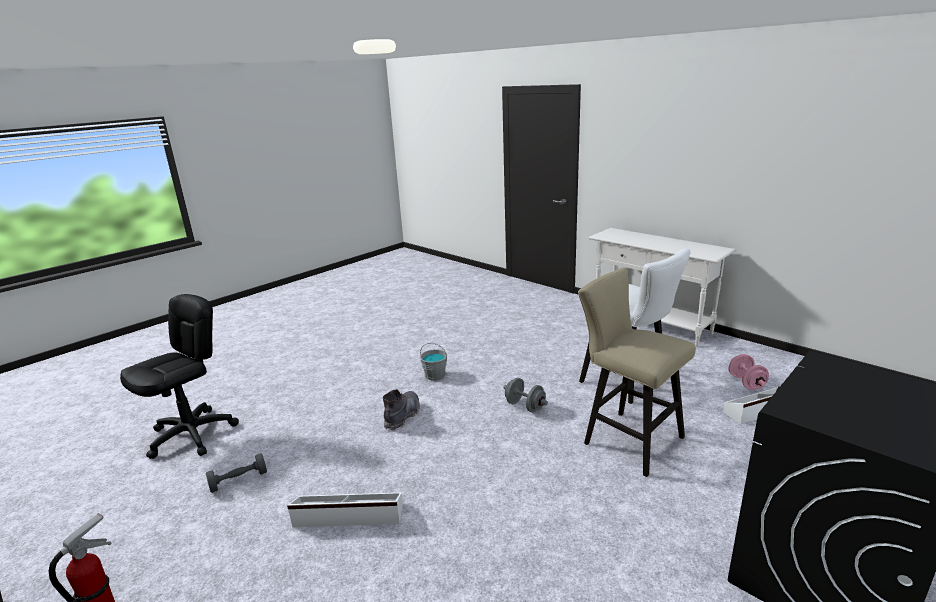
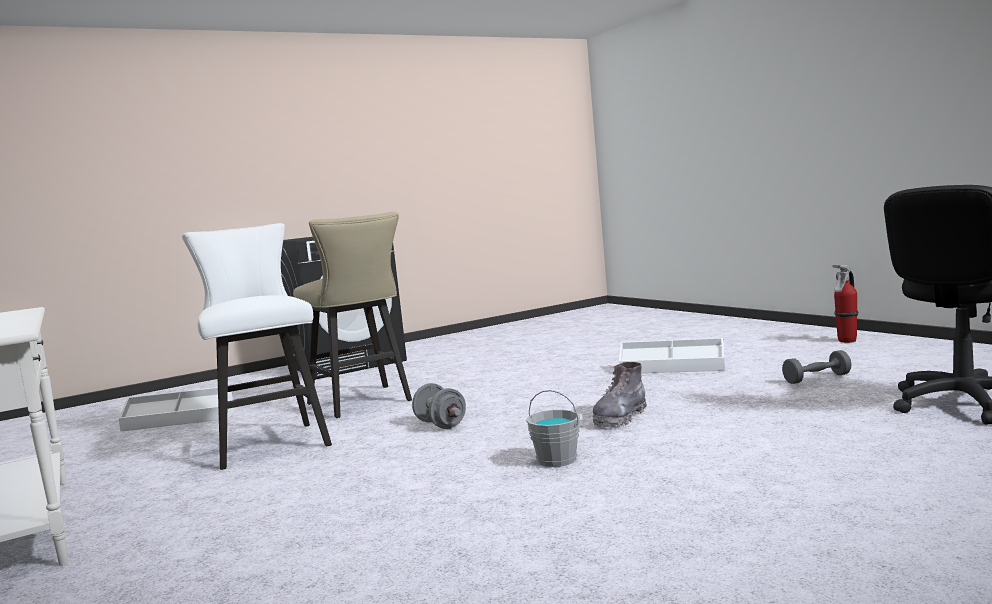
camera: 165 degrees left, 15 degrees down
(746, 383) = (135, 440): pink dumbbell -> none

